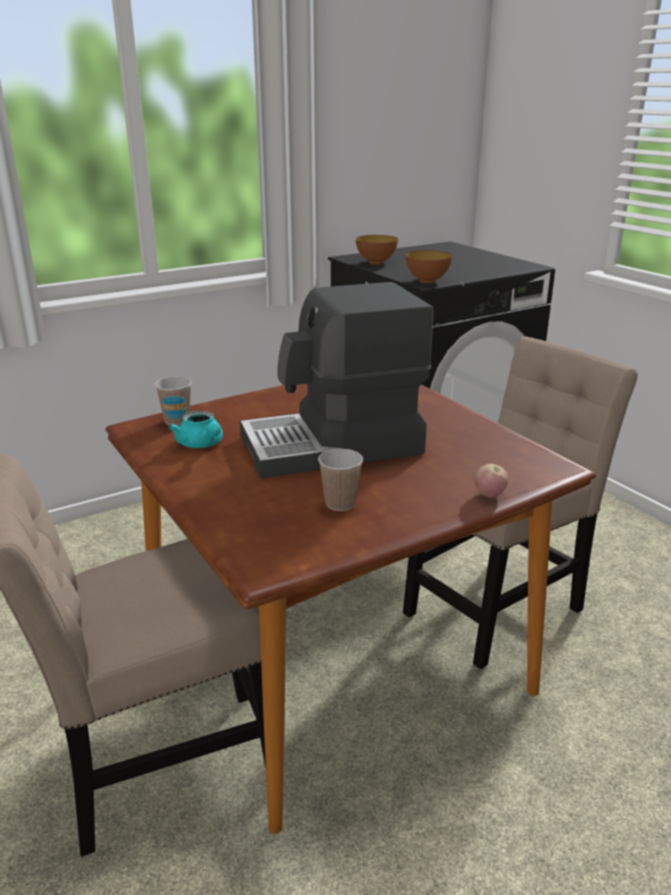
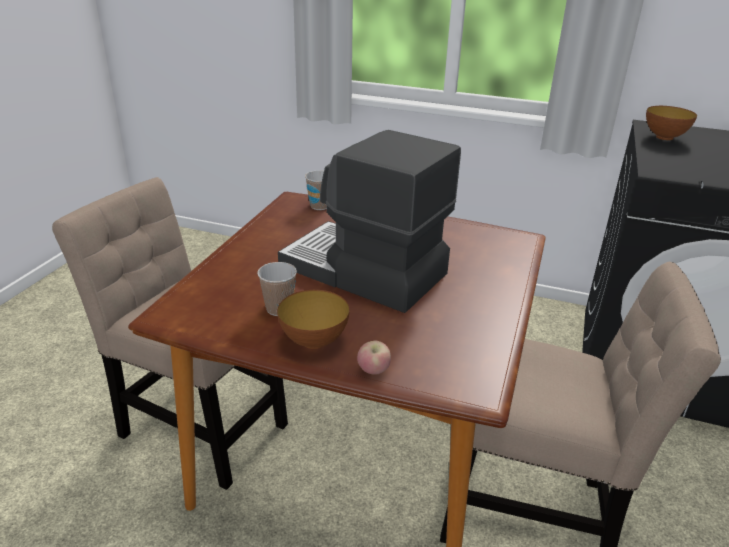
camera: 50 degrees right, 5 degrees up
(202, 444) = (298, 227): turquoise teapot -> none
(427, 281) = (666, 170): bowl -> bowl (314, 341)

